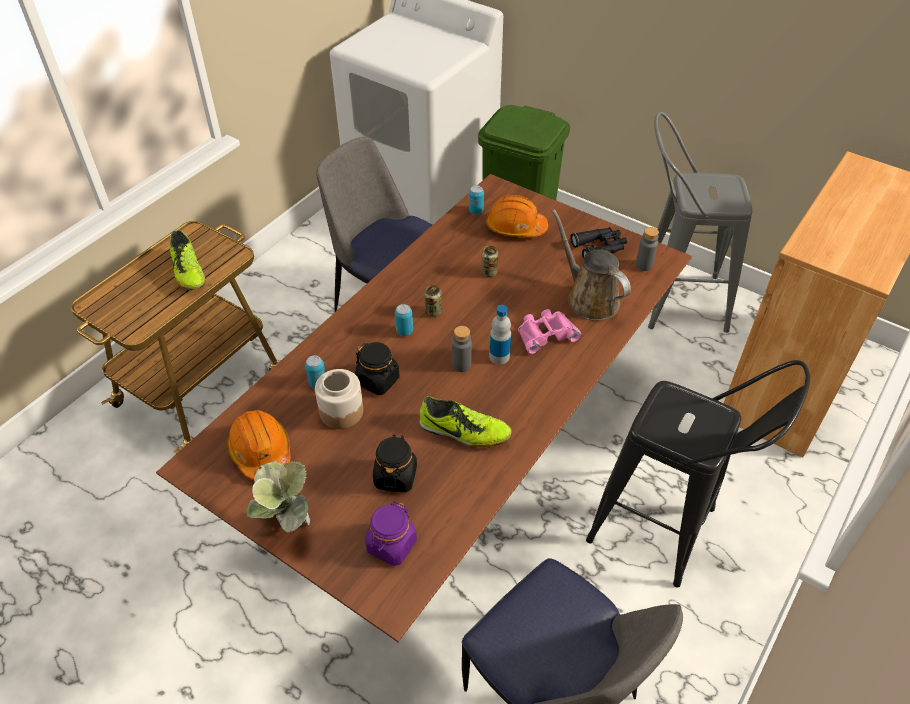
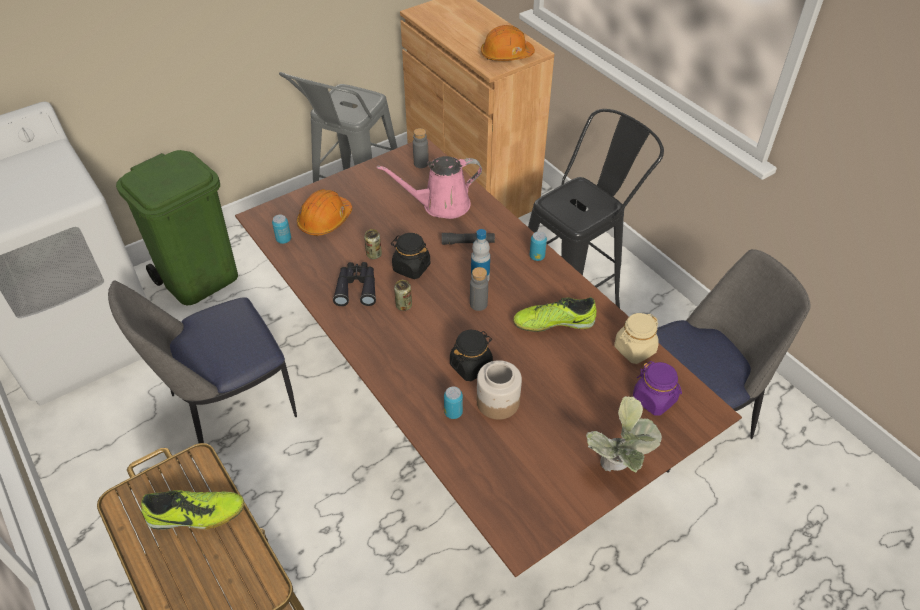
camera: 70 degrees left, 0 degrees up
(261, 451) = (522, 476): orange hard hat -> orange hard hat (506, 55)
(395, 476) = (585, 380): black jar -> black jar (411, 267)
(404, 331) = (417, 332): can -> can (537, 257)
(457, 513) = (634, 349): none -> beige jar
(464, 432) = (553, 323): shoe -> shoe turned 135 degrees counterclockwise
(545, 334) = (468, 242): pink binoculars -> black flashlight
(589, 298) = (441, 205): brown watering can -> pink watering can
(600, 248) = (386, 180): black binoculars -> black binoculars (356, 288)

